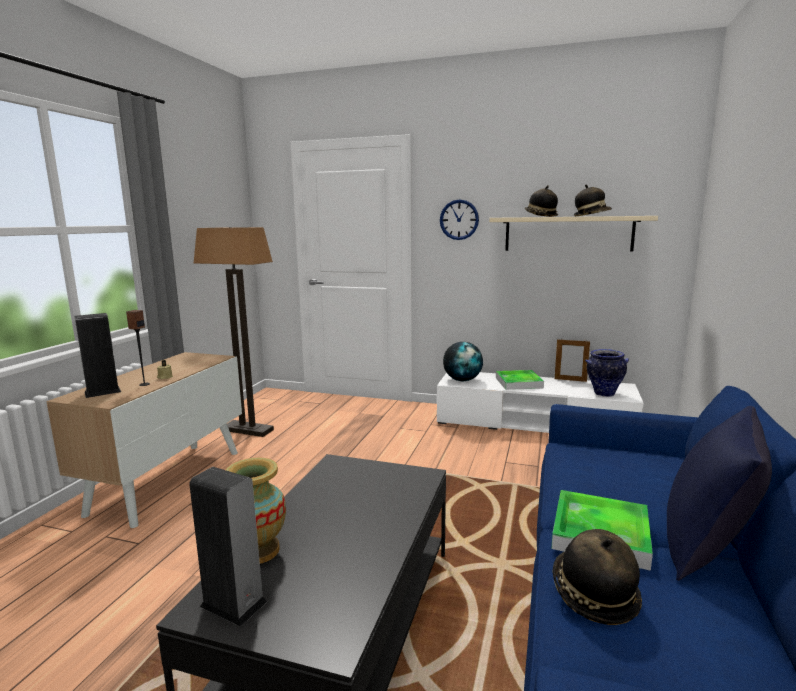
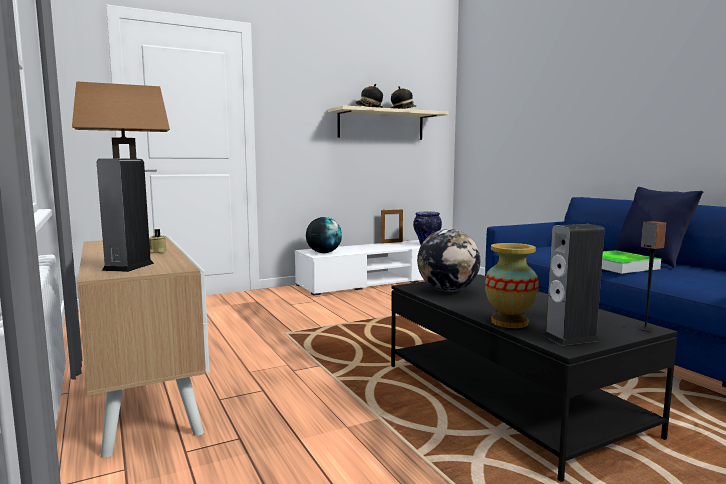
camera: 45 degrees left, 5 degrees down
(144, 384) = (156, 257): speaker -> speaker (645, 329)
(344, 481) = (447, 290): none -> globe
(459, 219) = (298, 108): wall clock -> none
(518, 383) = (365, 248): tray -> none
(593, 594) = (670, 278): hat -> none

